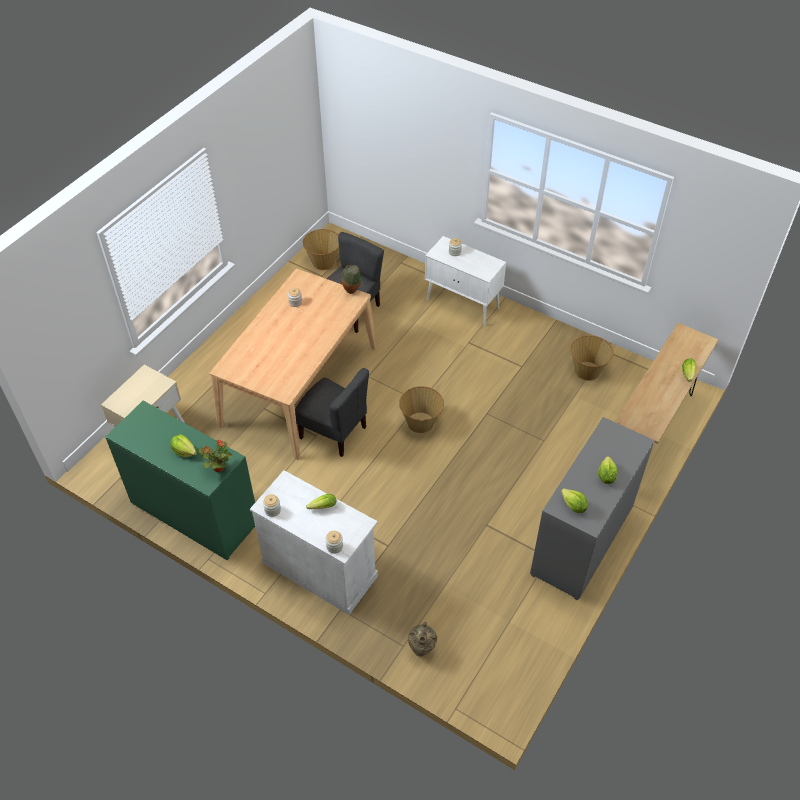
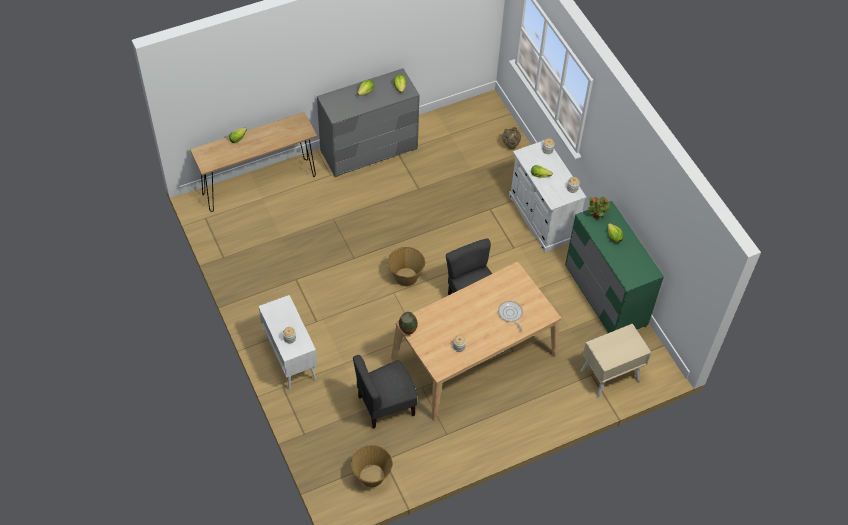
camera: 150 degrees left, 5 degrees up
(263, 351) = (510, 314): none -> frying pan
(587, 370) = (252, 250): basket -> none

